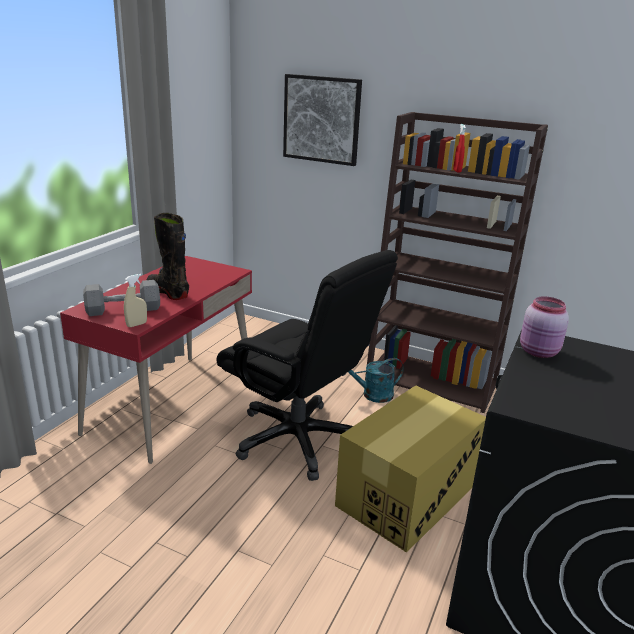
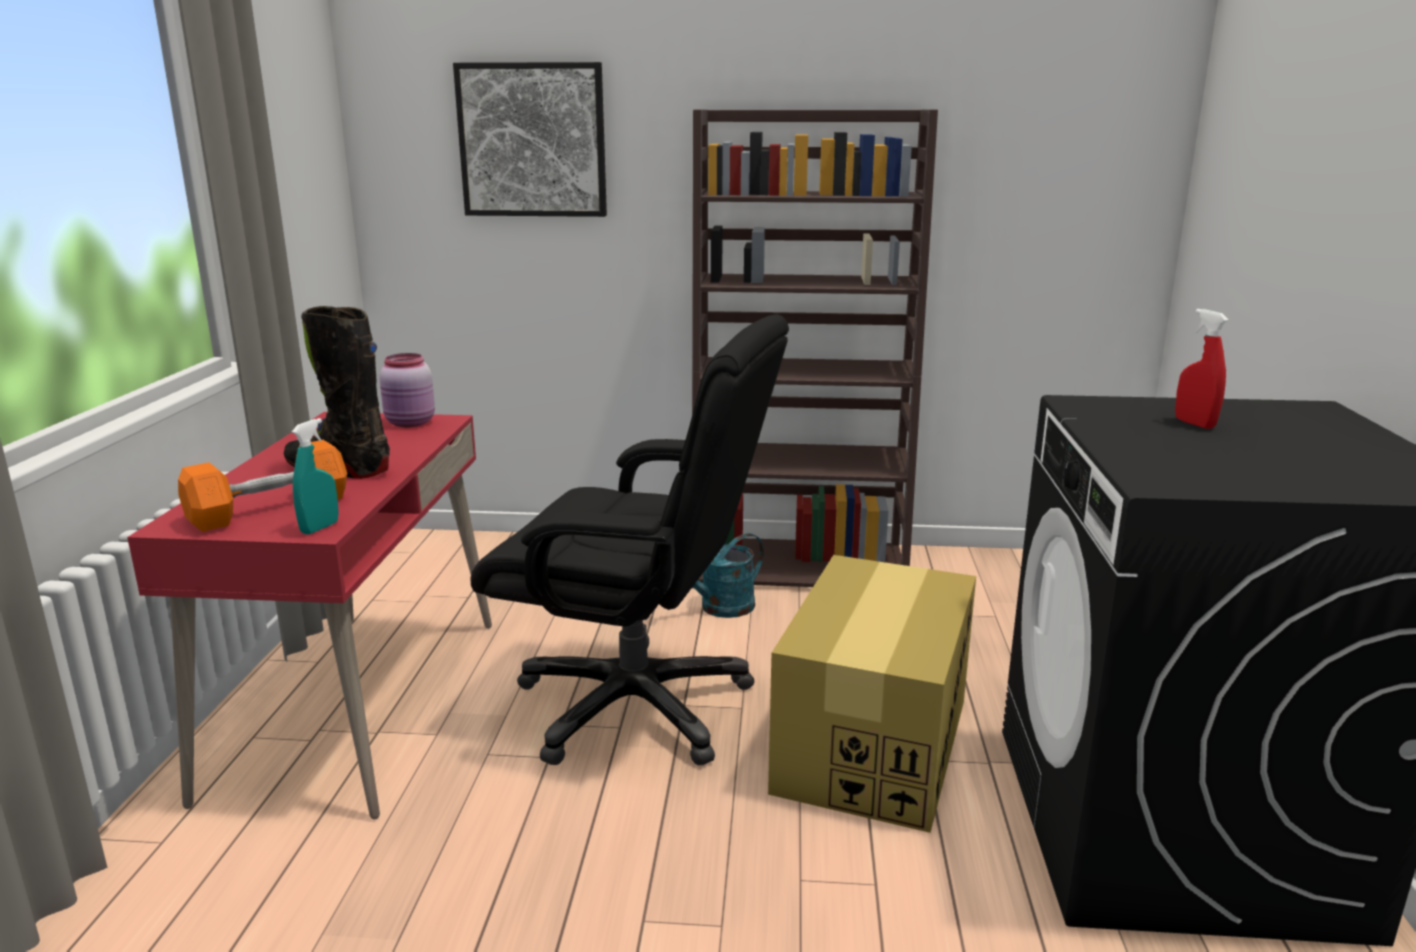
camera: 20 degrees left, 5 degrees down
(123, 309) = (269, 509): grey dumbbell -> orange dumbbell
(136, 324) = (320, 528): beige spray bottle -> turquoise spray bottle
(456, 171) = (804, 195): red spray bottle -> red spray bottle (1194, 424)
(539, 352) = (1105, 419): pink jar -> pink jar (411, 423)

